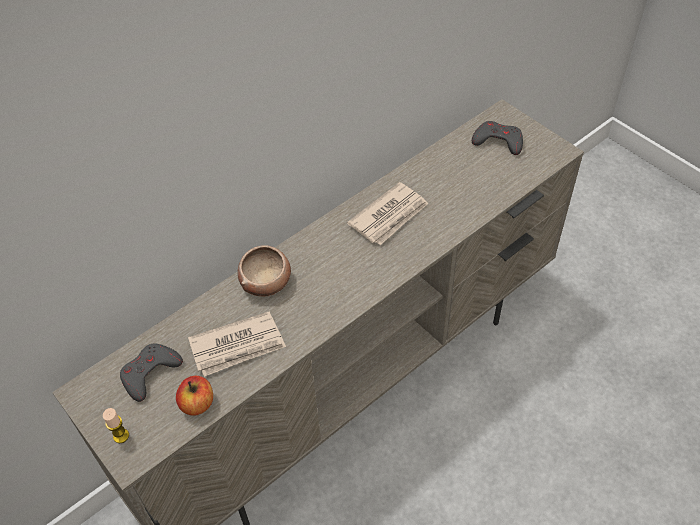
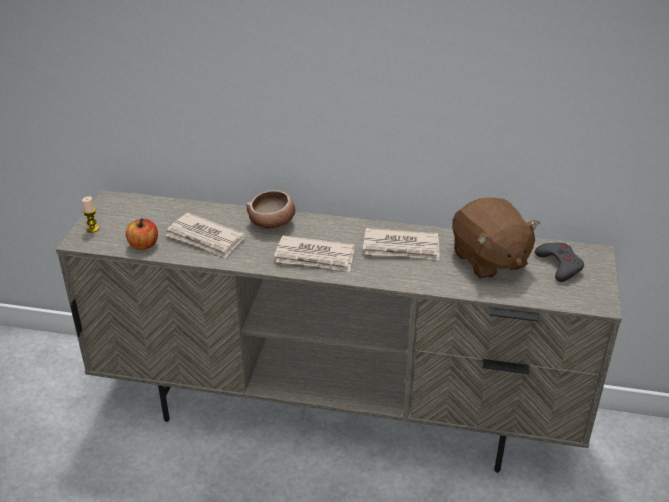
camera: 50 degrees right, 15 degrees down
(150, 373) = (149, 216): grey game controller -> none
(347, 280) = (315, 257): none -> newspaper
(456, 175) = (489, 260): none -> brown plush toy

